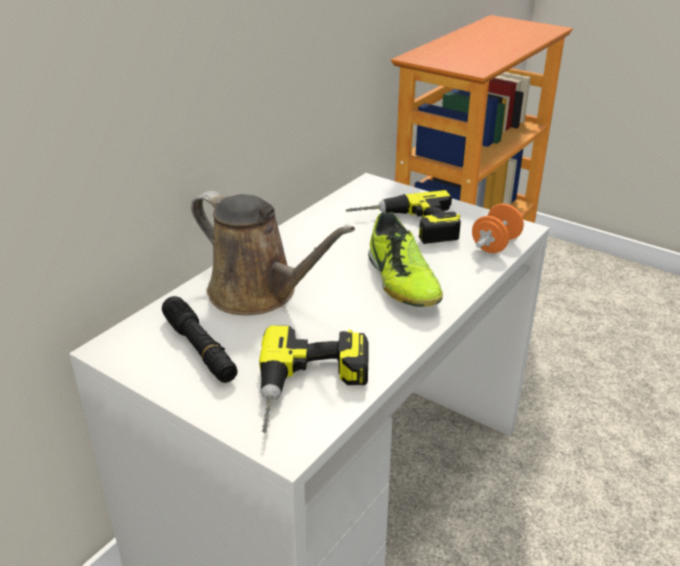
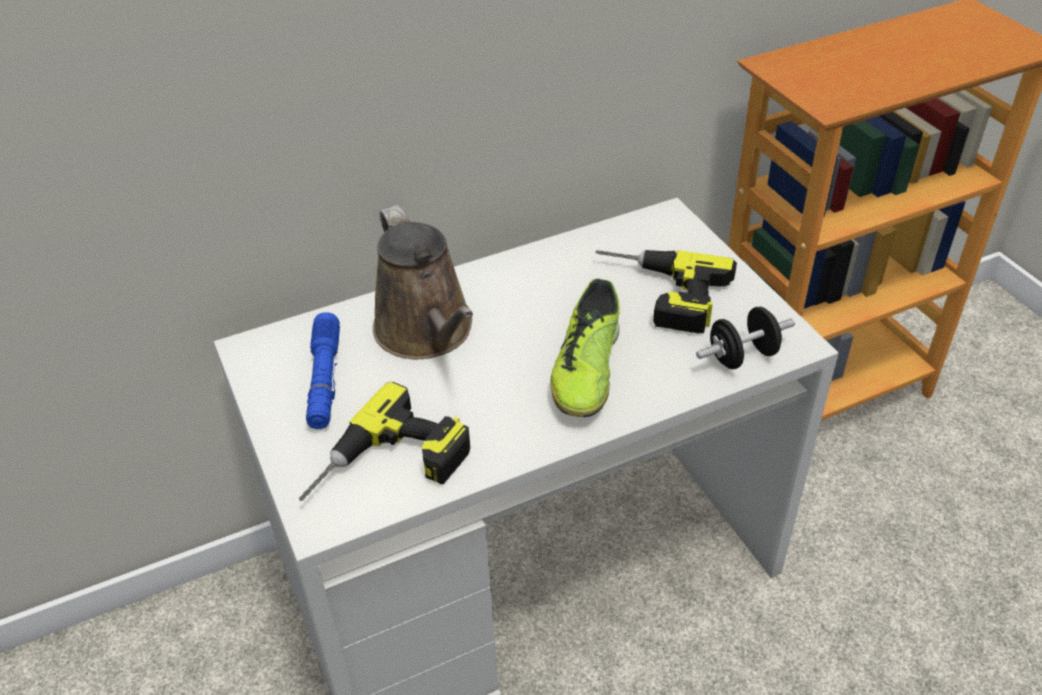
camera: 30 degrees right, 10 degrees up
(200, 348) = (324, 379): black flashlight -> blue flashlight
(495, 245) = (742, 356): orange dumbbell -> black dumbbell

